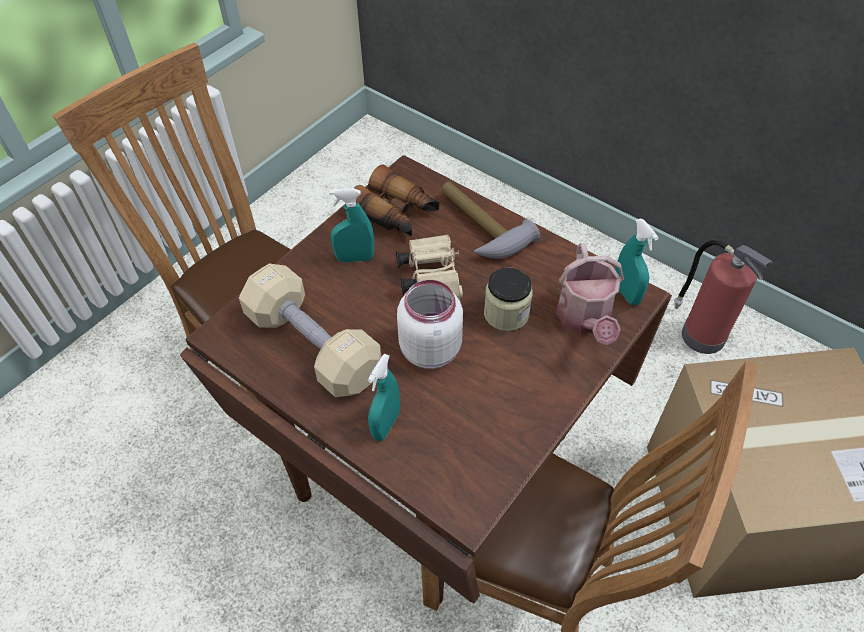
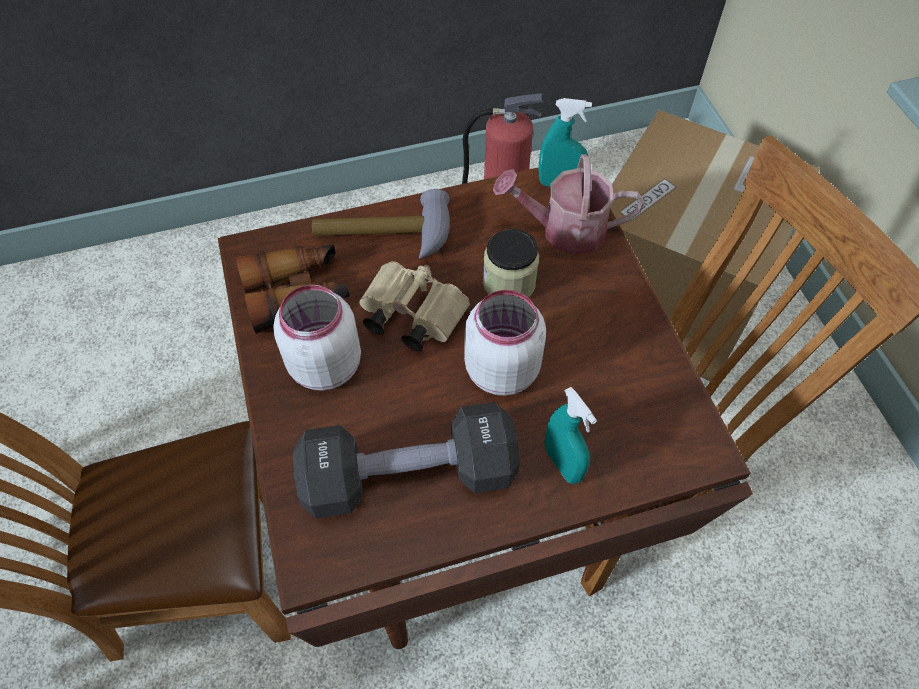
camera: 55 degrees left, 5 degrees up
(313, 346) = (409, 475): beige dumbbell -> black dumbbell
(355, 258) = (323, 366): turquoise spray bottle -> white jar
(585, 319) = (564, 230): watering can -> watering can turned 150 degrees clockwise

